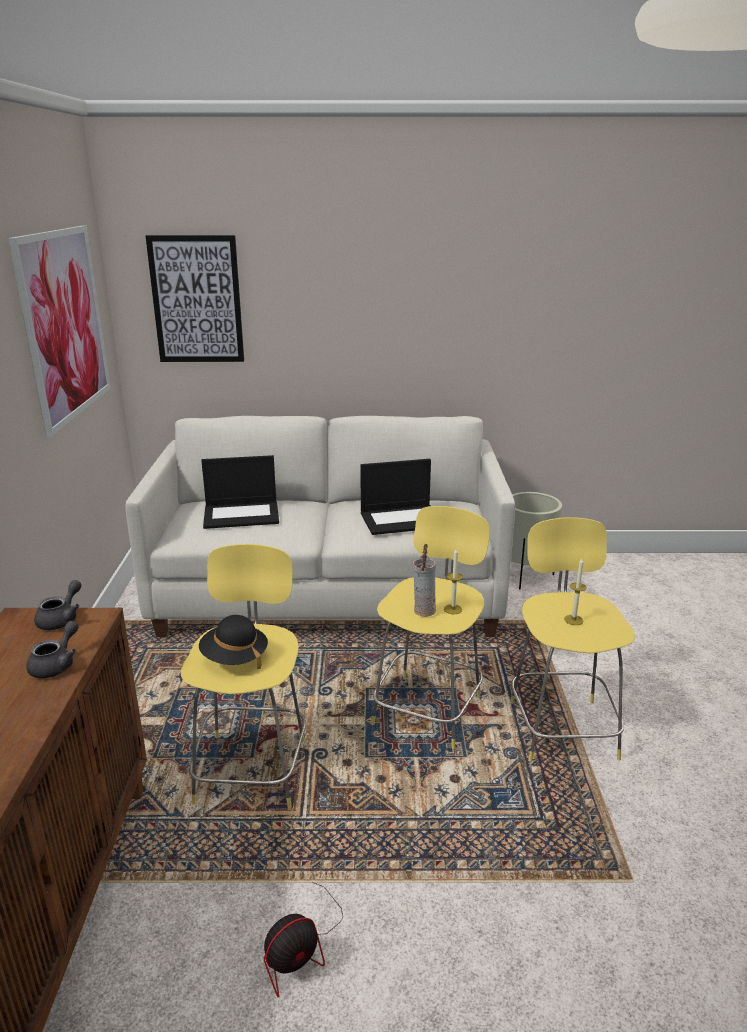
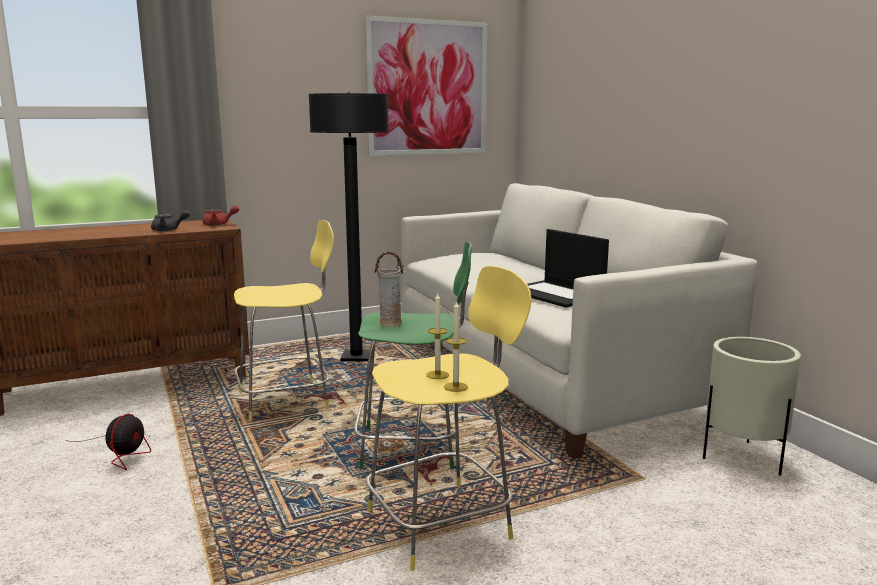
camera: 65 degrees right, 10 degrees down
(62, 619) = (219, 224): grey teapot -> red teapot
(170, 687) = (356, 357): none -> black floor lamp
(197, 300) = (560, 85): picture -> none
(234, 658) = (272, 292): black hat -> none
(242, 514) = (483, 260): laptop -> none
(298, 942) = (124, 452): fan -> fan turned 105 degrees counterclockwise
(429, 708) = (412, 448): yellow stool -> green stool
(453, 609) = (403, 331): candle -> candle (456, 387)

